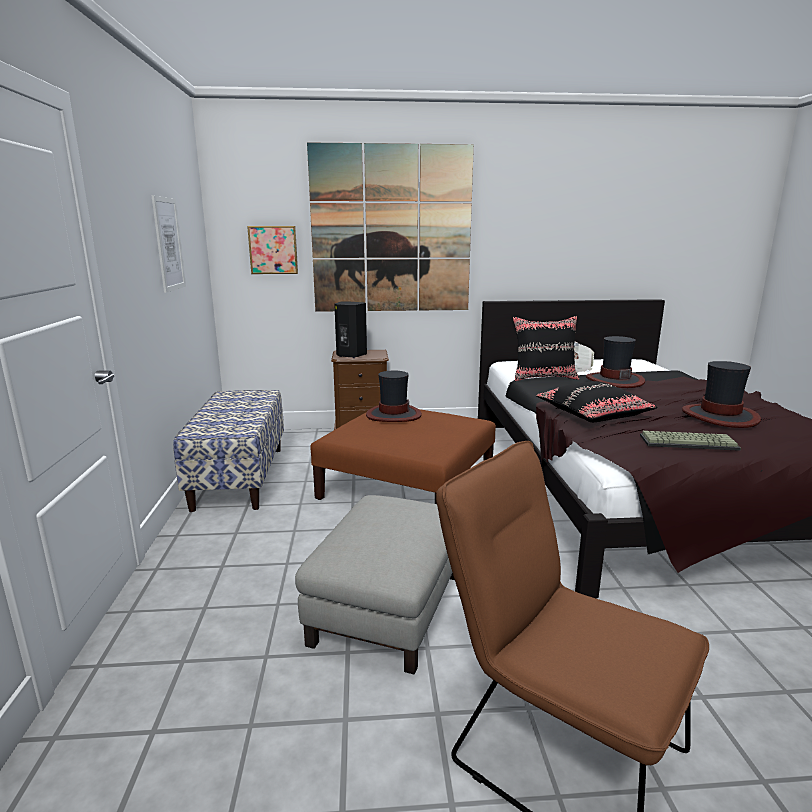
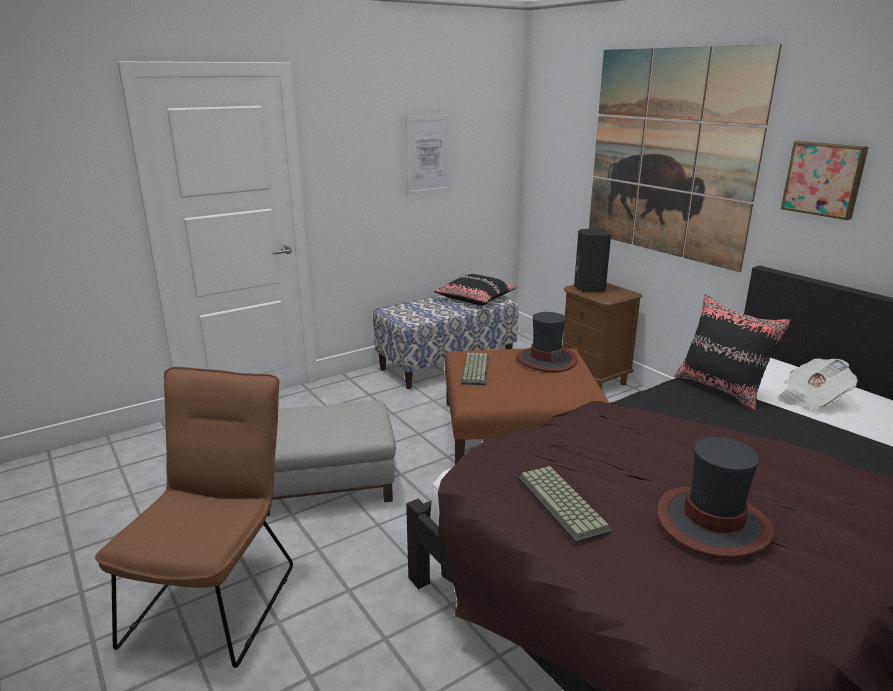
camera: 60 degrees right, 5 degrees up
(273, 250) = (566, 162): picture -> picture (824, 179)
(374, 439) = (474, 369): none -> keyboard
(593, 414) = (595, 435): black pillow -> black pillow (475, 298)
(614, 380) = (777, 431): hat -> none

